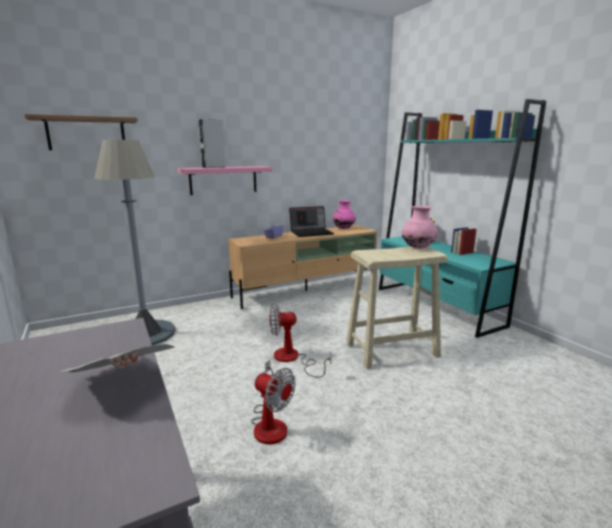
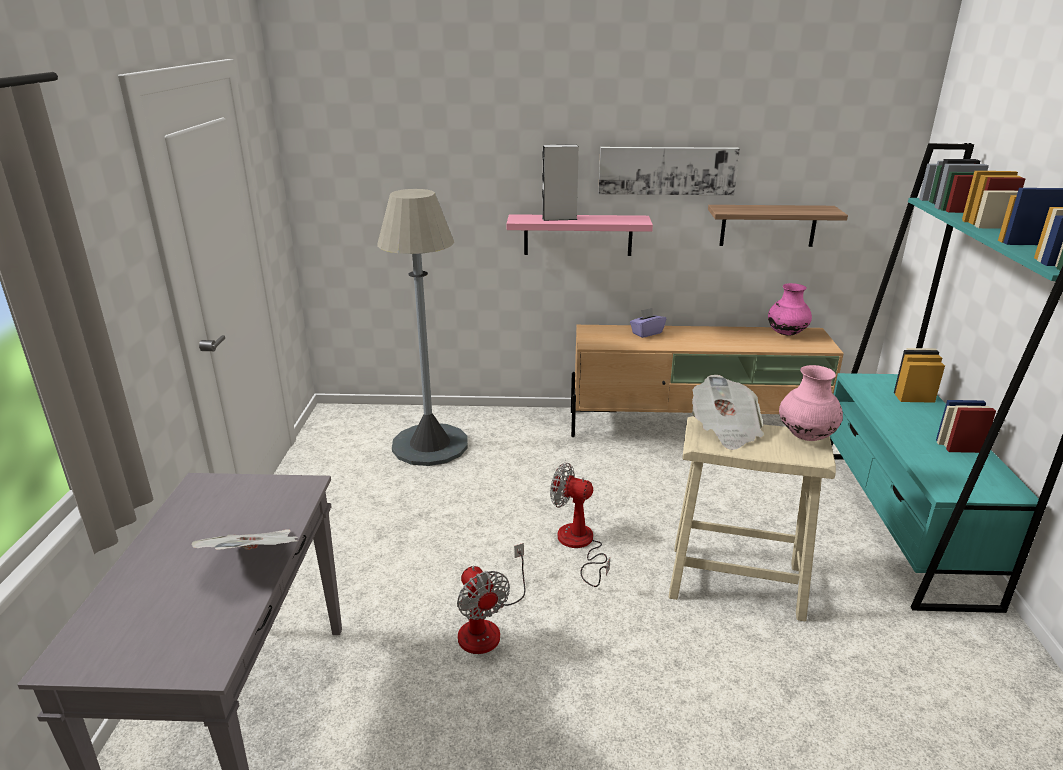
camera: 30 degrees right, 10 degrees up
(86, 134) = (391, 165): shelf -> shelf (768, 225)
(271, 138) = (667, 170): none -> picture
(311, 233) = (717, 335): laptop -> none
(378, 252) = (725, 430): none -> newspaper

